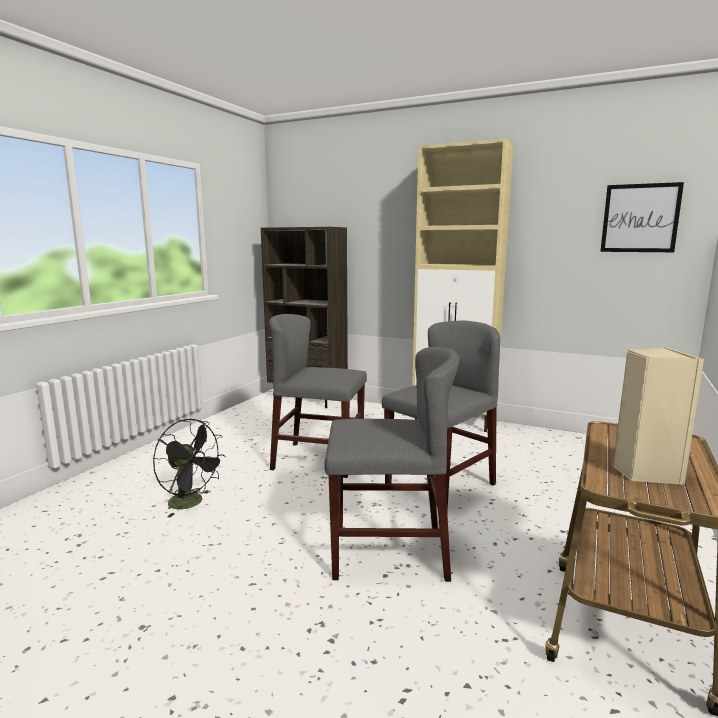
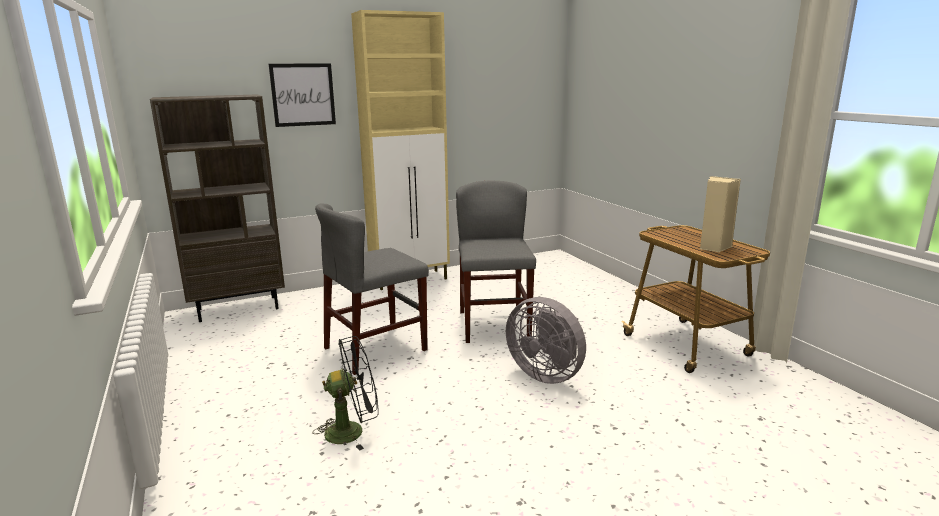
camera: 50 degrees left, 5 degrees up
(388, 551) = (546, 374): grey chair -> grey fan
(640, 218) = (523, 82): picture -> picture (303, 95)

